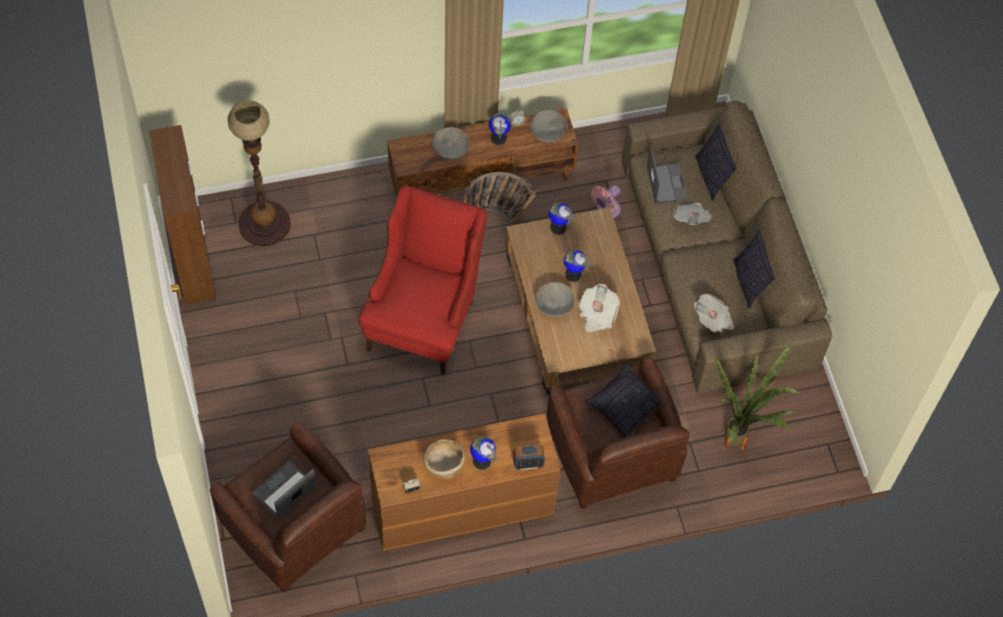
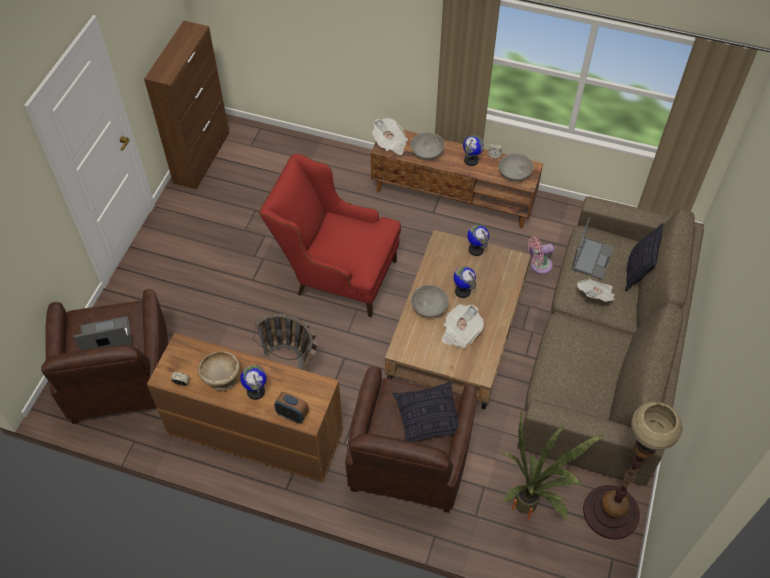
camera: 35 degrees right, 5 degrees down
(265, 224) = (270, 156): floor lamp -> floor lamp (611, 512)
(424, 315) = (336, 274): red armchair -> red armchair turned 120 degrees counterclockwise
(498, 219) = (445, 231): basket -> basket (294, 362)
(713, 320) = (560, 387): newspaper -> newspaper (390, 143)
(749, 283) = (615, 373): pillow -> none

